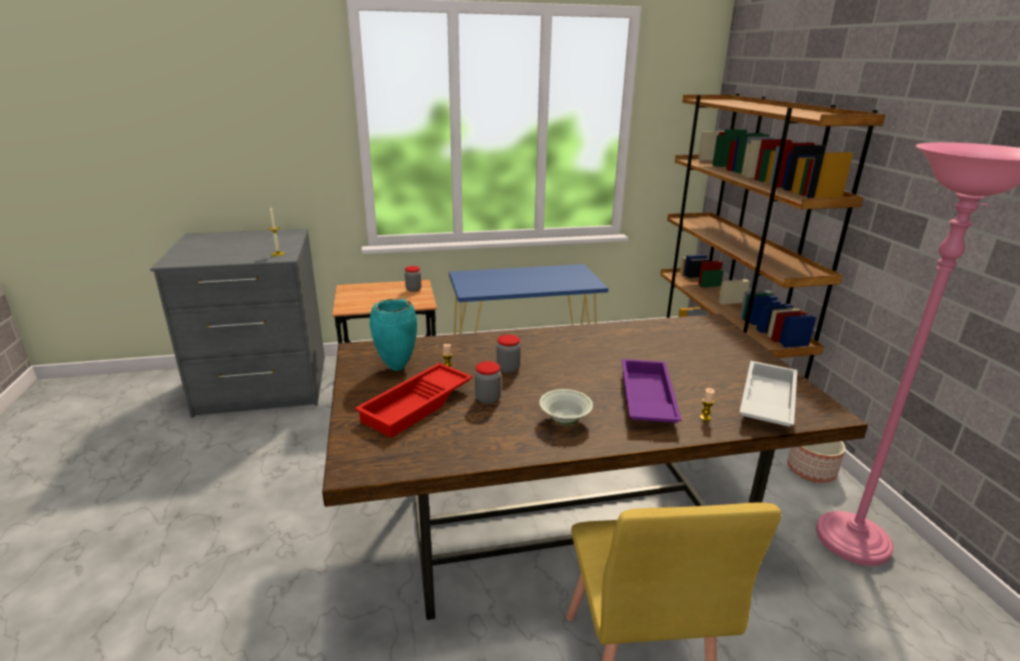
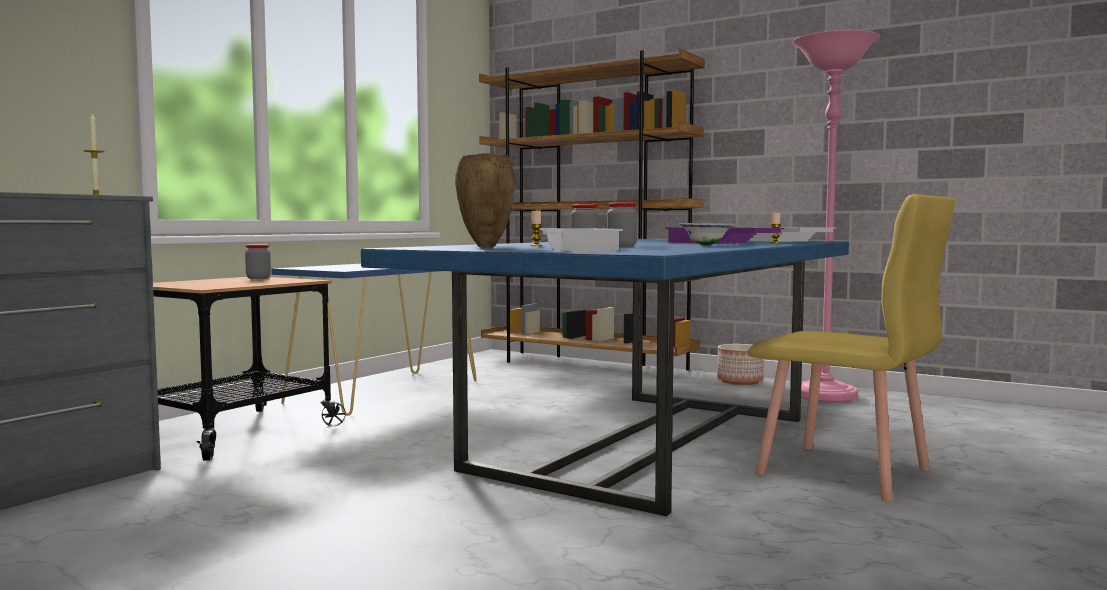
camera: 45 degrees left, 20 degrees down
(396, 368) = (484, 247): turquoise vase -> brown vase
(417, 406) = (580, 248): red tray -> white tray
(563, 523) = (644, 444): brown dining table -> blue dining table

